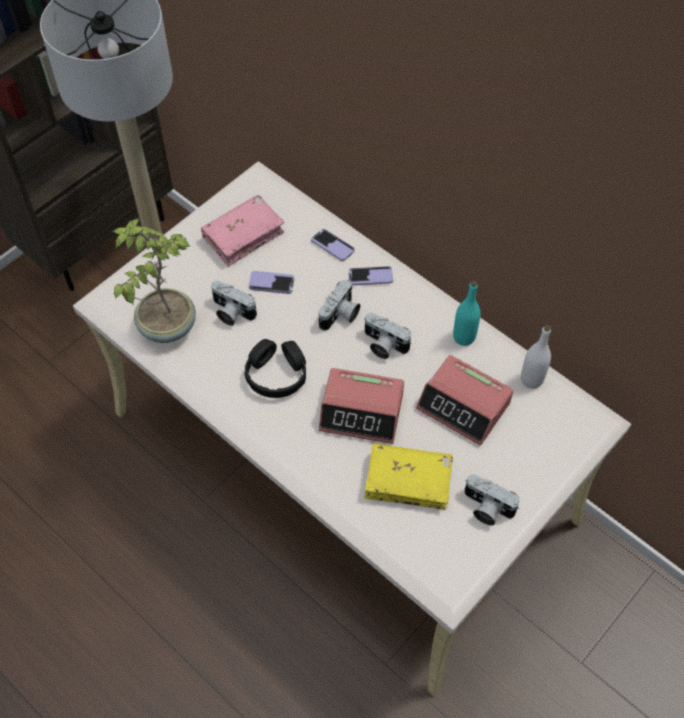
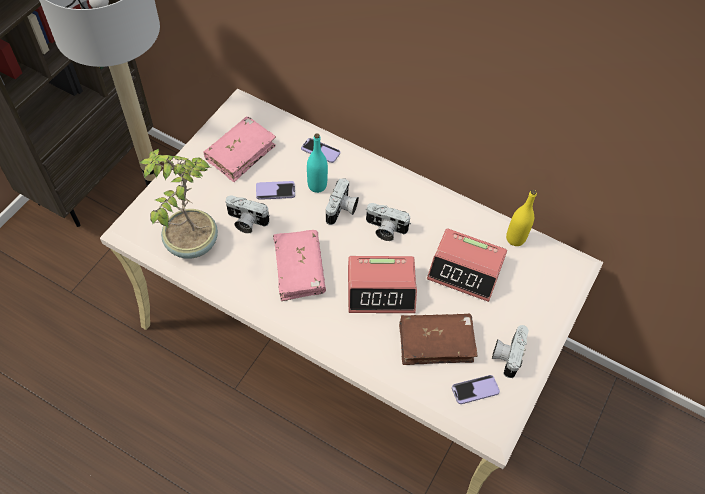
camera: 15 degrees left, 0 degrees up
(276, 374) = (299, 269): black headphones -> pink book
(370, 277) = (359, 173): phone -> phone (475, 390)
(408, 481) = (436, 343): yellow book -> brown book
(464, 337) = (450, 211): turquoise bottle -> turquoise bottle (317, 185)
(486, 508) = (507, 354): camera -> camera turned 90 degrees clockwise
(531, 379) = (515, 238): white bottle -> yellow bottle

